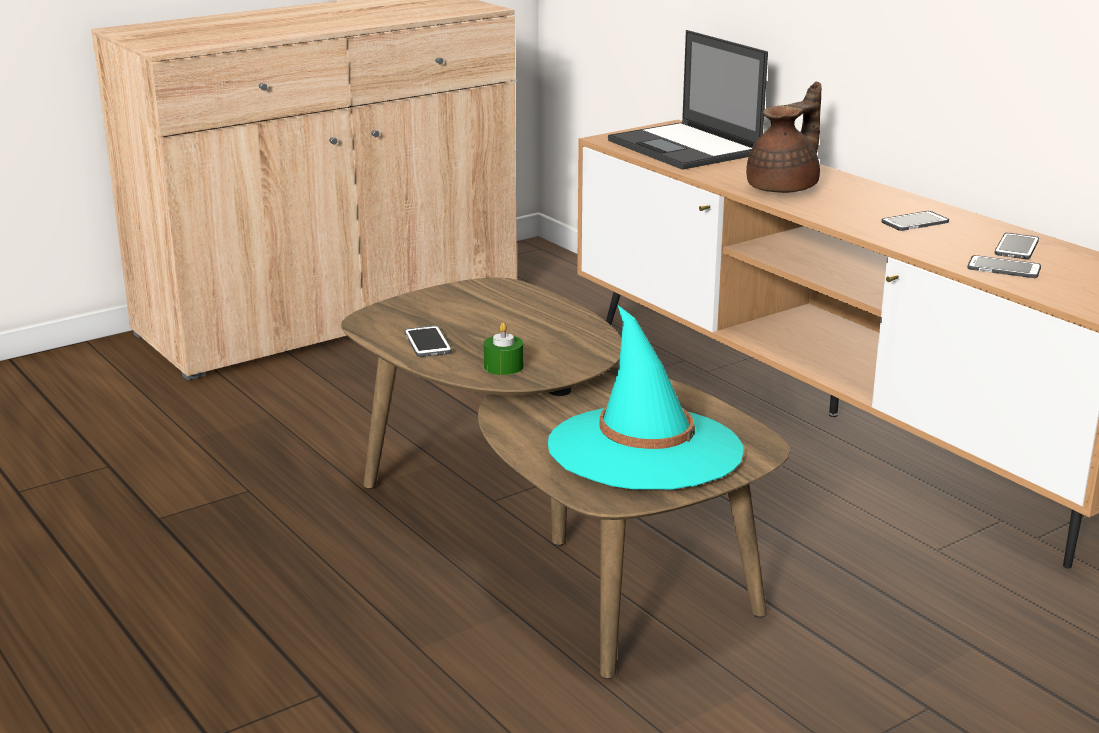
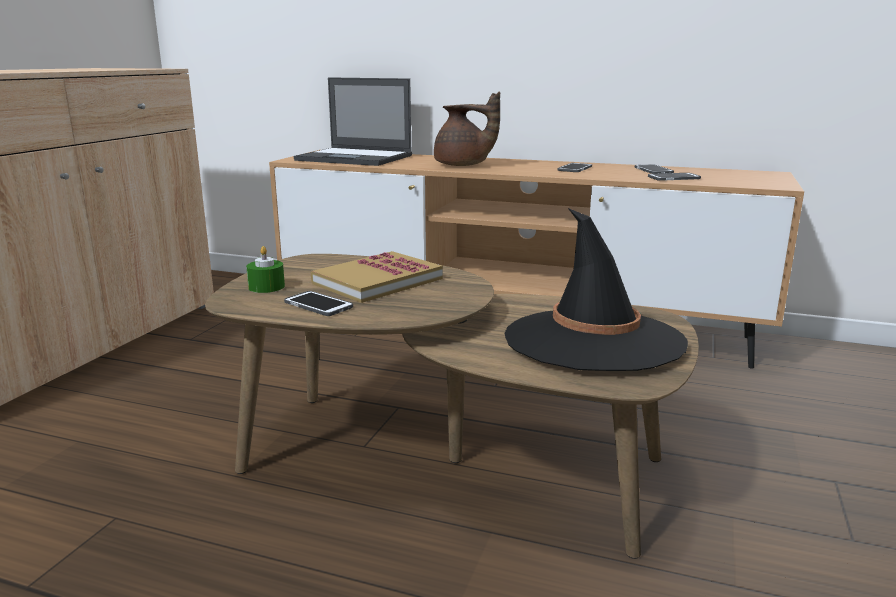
camera: 35 degrees left, 5 degrees down
(503, 366) = (414, 306): green candle -> green candle (266, 287)
(516, 329) = (377, 281): none -> book
(645, 449) = (593, 340): turquoise hat -> black hat
(785, 188) = (463, 165): brown teapot -> brown teapot turned 105 degrees clockwise

